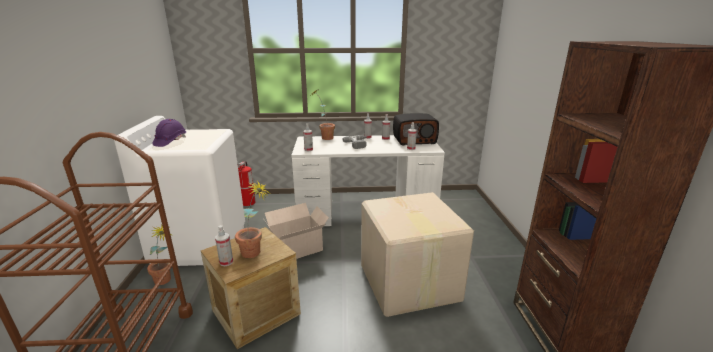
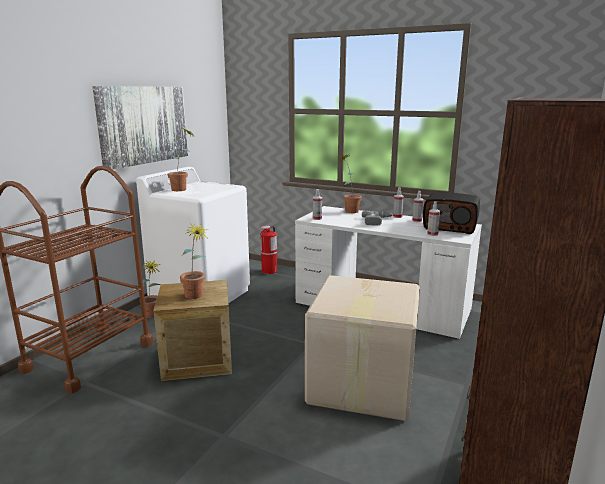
camera: 30 degrees right, 5 degrees down
(107, 74) = (144, 125): none -> picture
(170, 141) = (183, 189): purple hard hat -> potted plant
(226, 262) = (169, 296): spray bottle -> none
(298, 249) = (279, 321): cardboard box -> none

